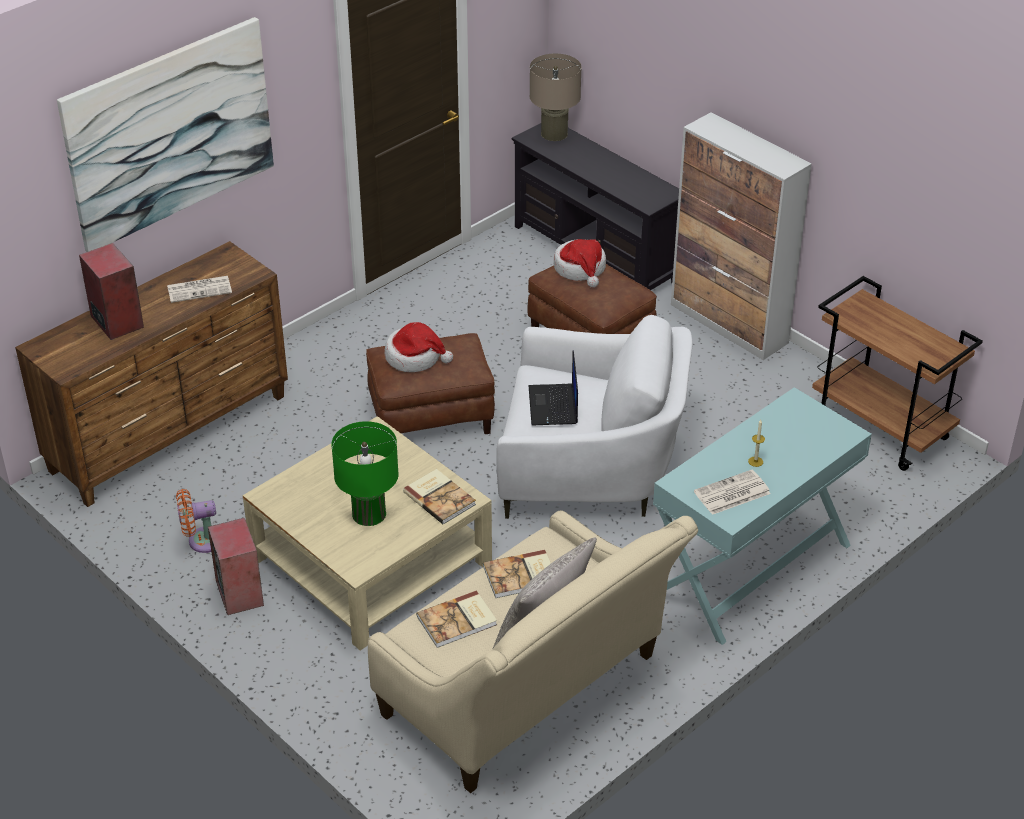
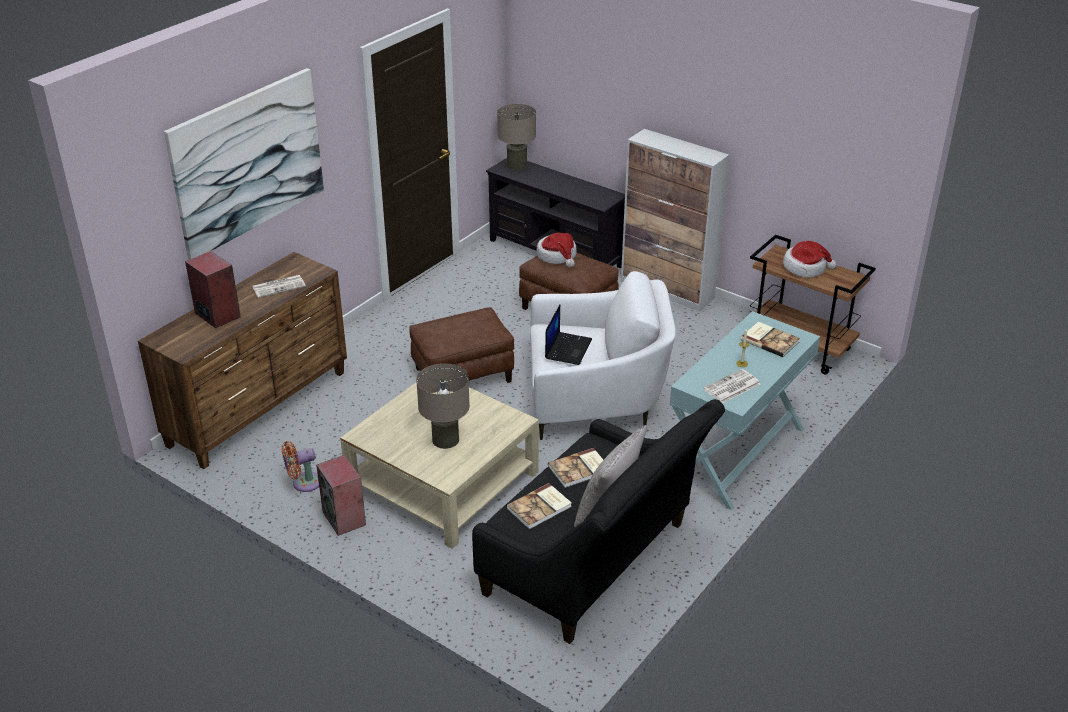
camera: 10 degrees left, 5 degrees down
(369, 514) = (445, 440): green table lamp -> beige table lamp
(415, 357) = (449, 327): hat -> hat (805, 268)
(440, 497) = (498, 422): book -> book (770, 340)
(529, 694) = (595, 564): beige sofa -> black sofa
(554, 406) = (568, 348): laptop -> laptop turned 150 degrees counterclockwise

